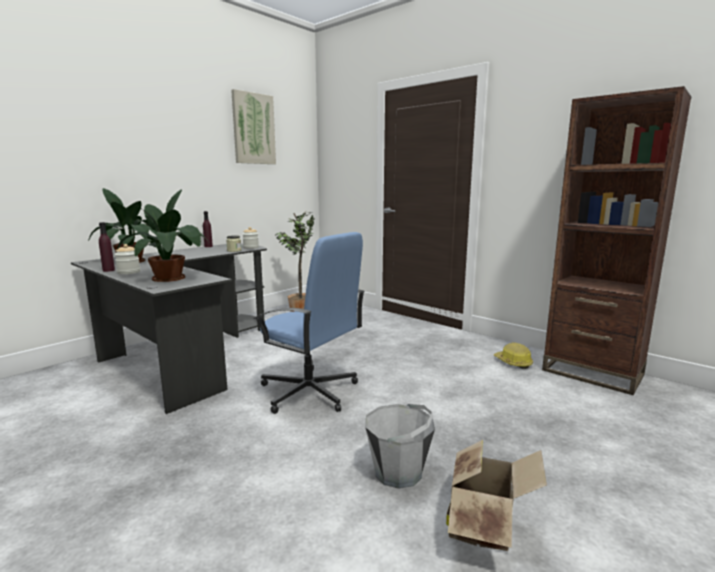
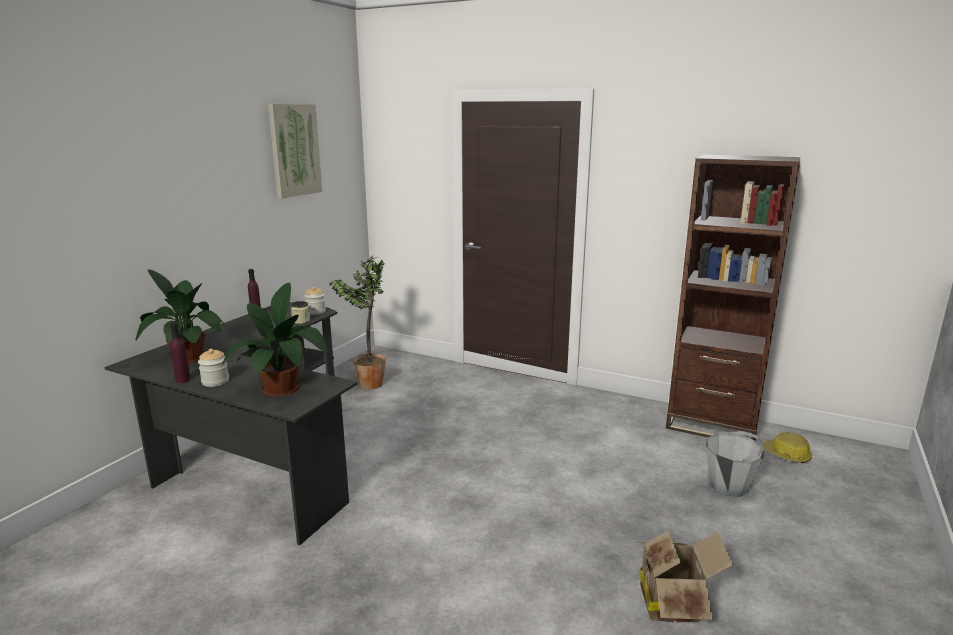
camera: 15 degrees left, 5 degrees up
(310, 392) = (444, 491): blue office chair -> none
(398, 472) = (580, 567): grey bucket -> grey bucket (729, 486)
(513, 362) = (635, 422): hard hat -> hard hat (786, 455)

